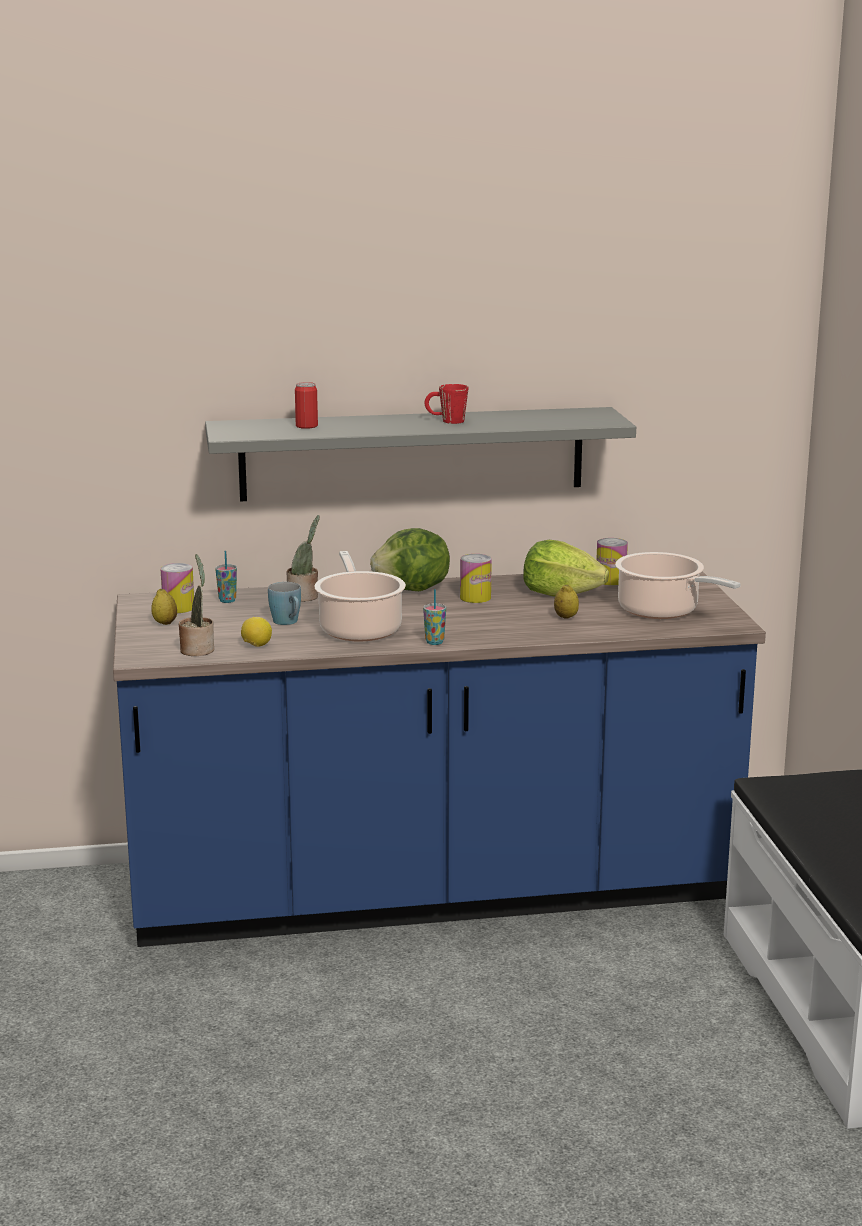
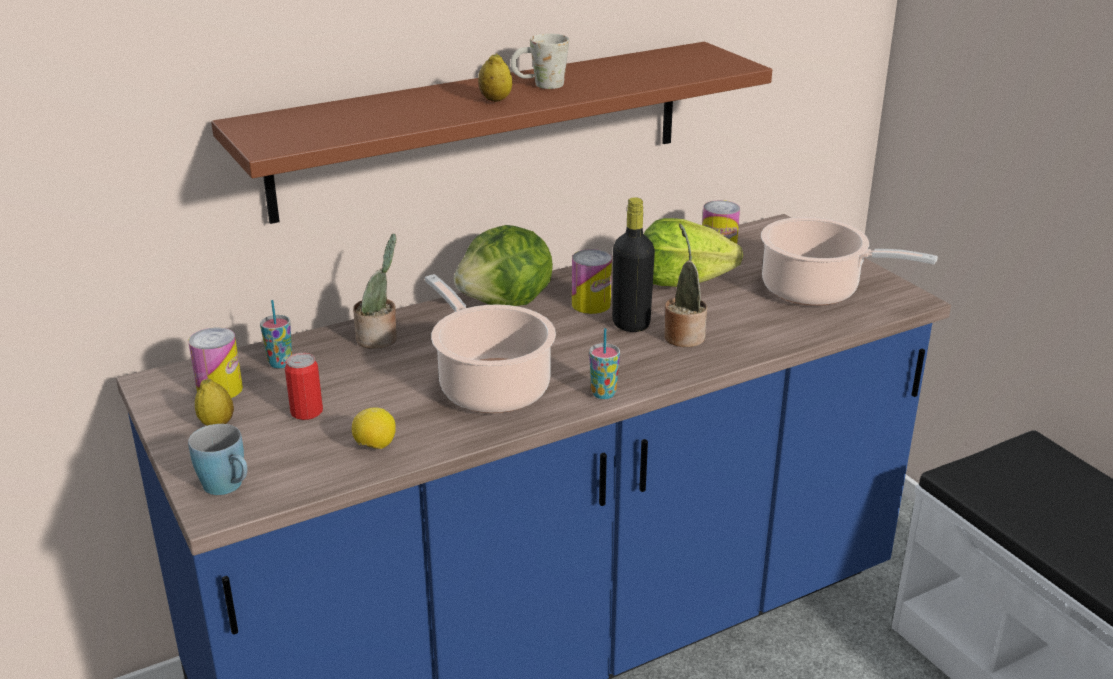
camera: 20 degrees left, 10 degrees up
(198, 649) = (296, 471): potted plant -> potted plant (683, 336)
(288, 622) = (389, 391): blue mug -> blue mug (229, 487)
(306, 426) = (366, 115): can -> can (306, 412)
(412, 453) = (483, 129): grey shelf -> brown shelf
(446, 421) = (540, 85): red mug -> white mug
(494, 611) = (631, 324): none -> black bottle
(566, 617) = (721, 320): lemon -> lemon (495, 100)

